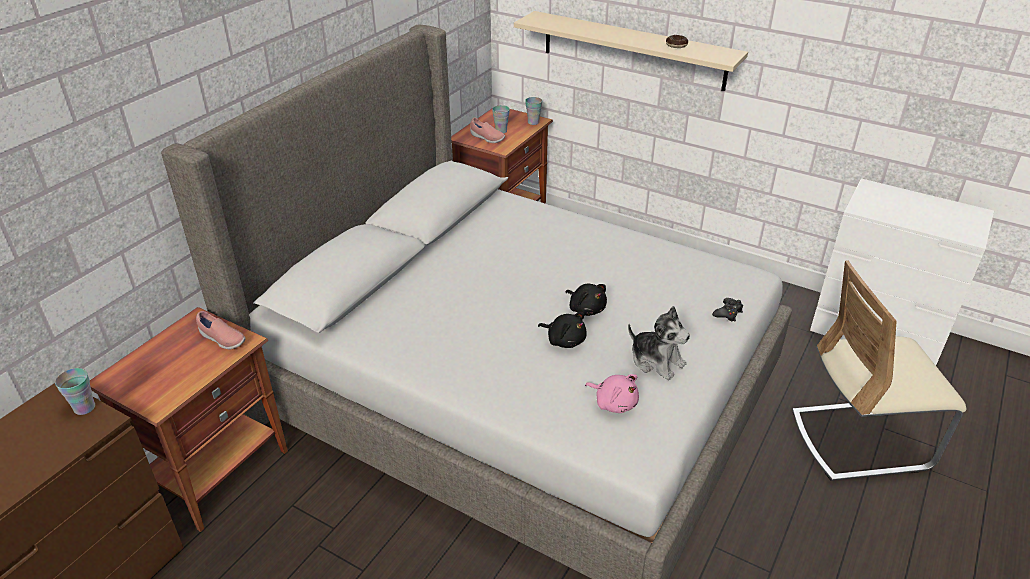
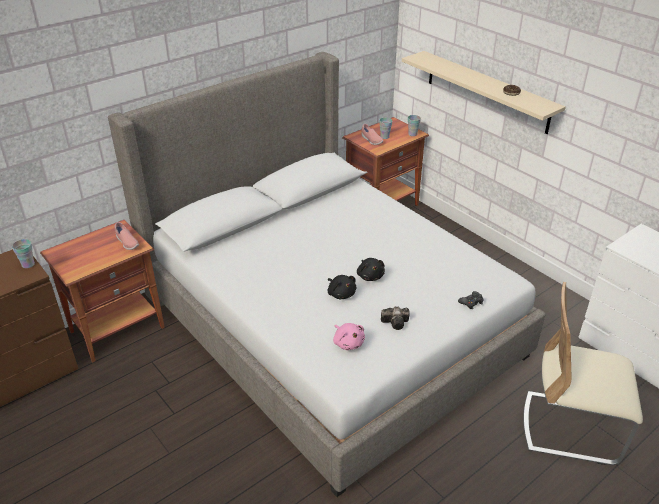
camera: 20 degrees right, 0 degrees up
(656, 361) = (396, 323): plush toy -> camera

